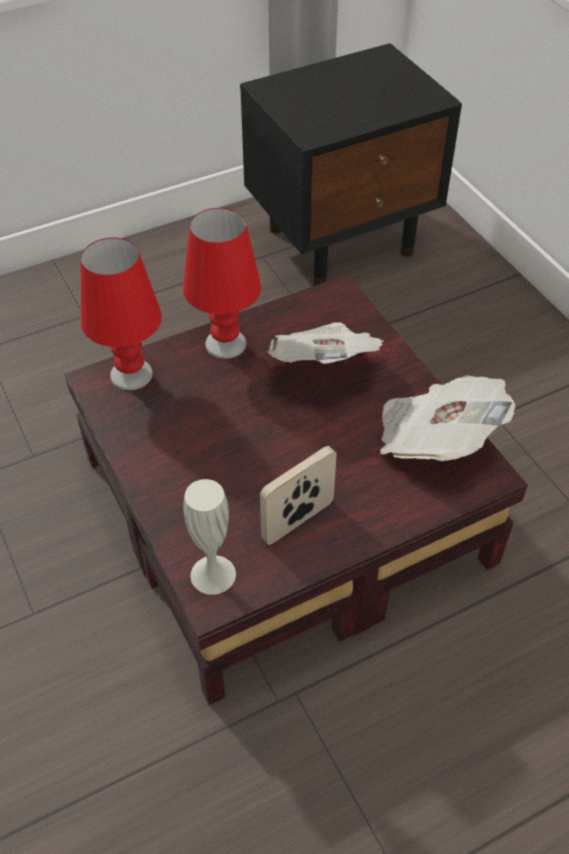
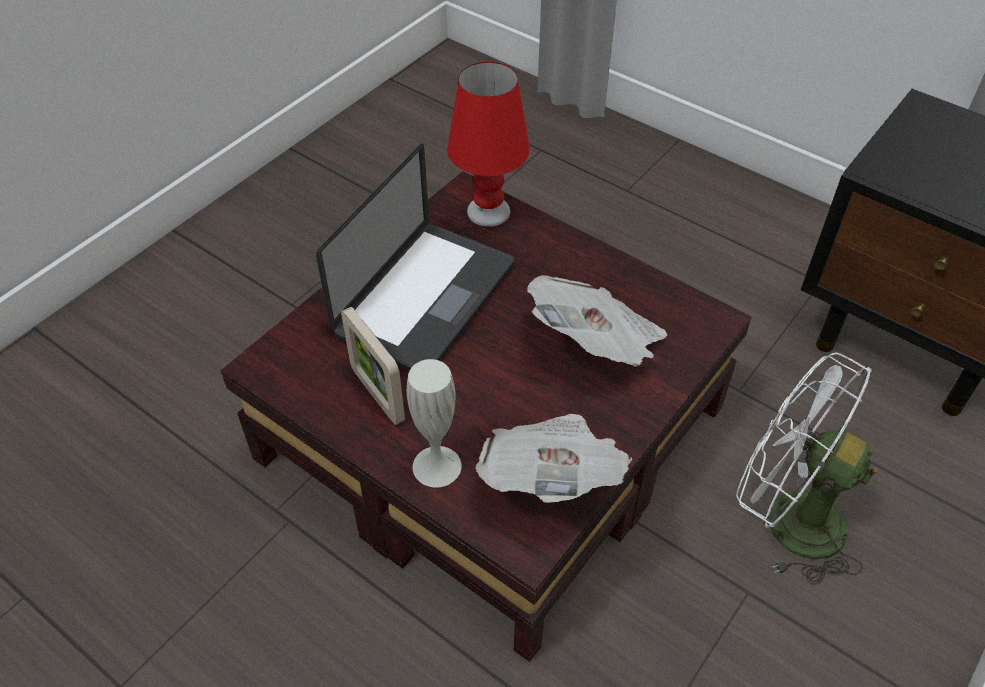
camera: 65 degrees right, 0 degrees up
(208, 452) = (426, 299): none -> laptop
(213, 574) = (288, 355): white vase -> white vase (437, 466)
(225, 343) = (573, 258): red table lamp -> none
(298, 521) = (377, 395): picture frame -> picture frame turned 150 degrees counterclockwise
(450, 370) = (787, 519): none -> white fan

